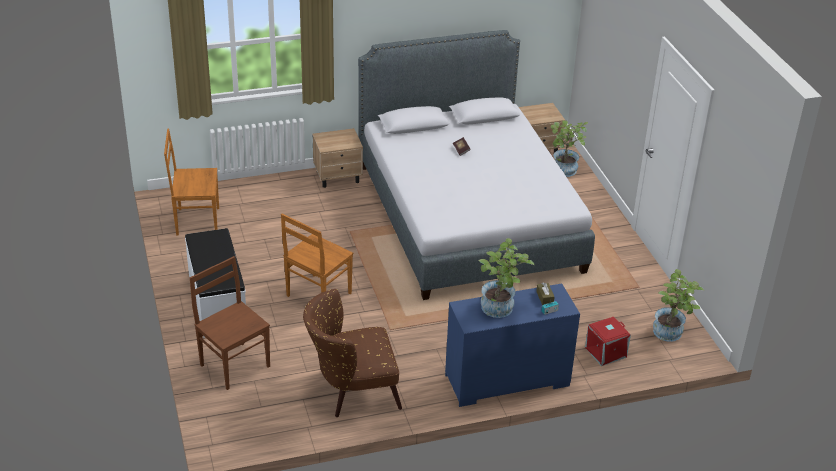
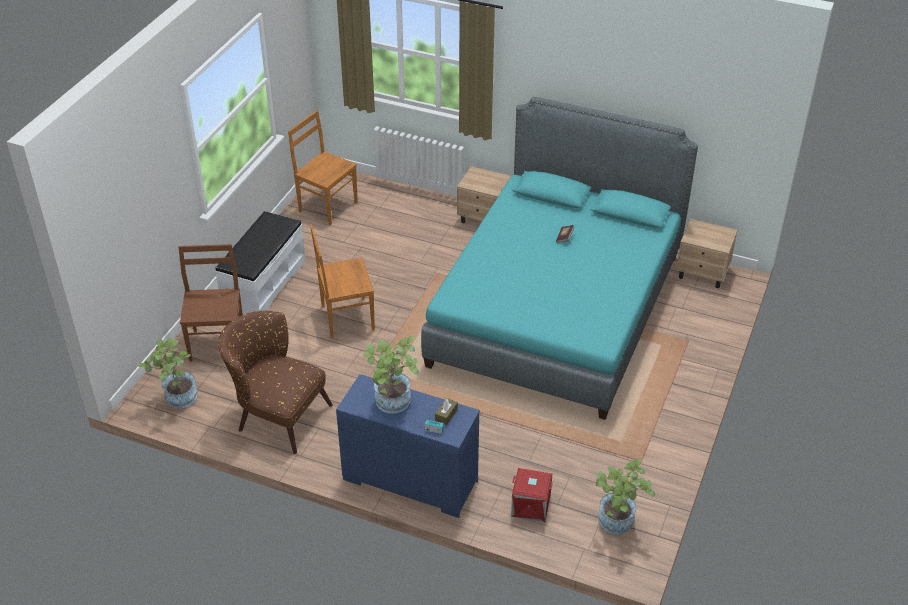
camera: 40 degrees right, 5 degrees up
(467, 216) = (556, 309): grey bed -> turquoise bed
(563, 172) = (704, 308): potted plant -> potted plant (176, 399)

